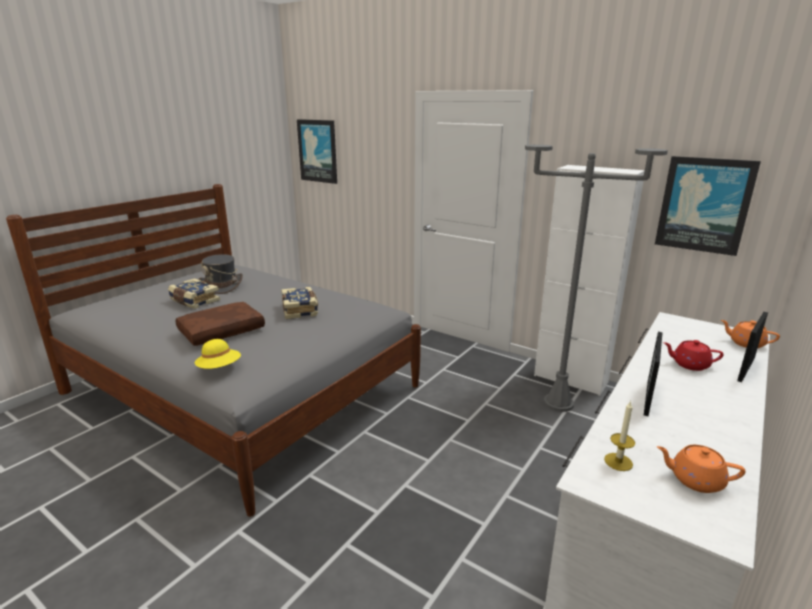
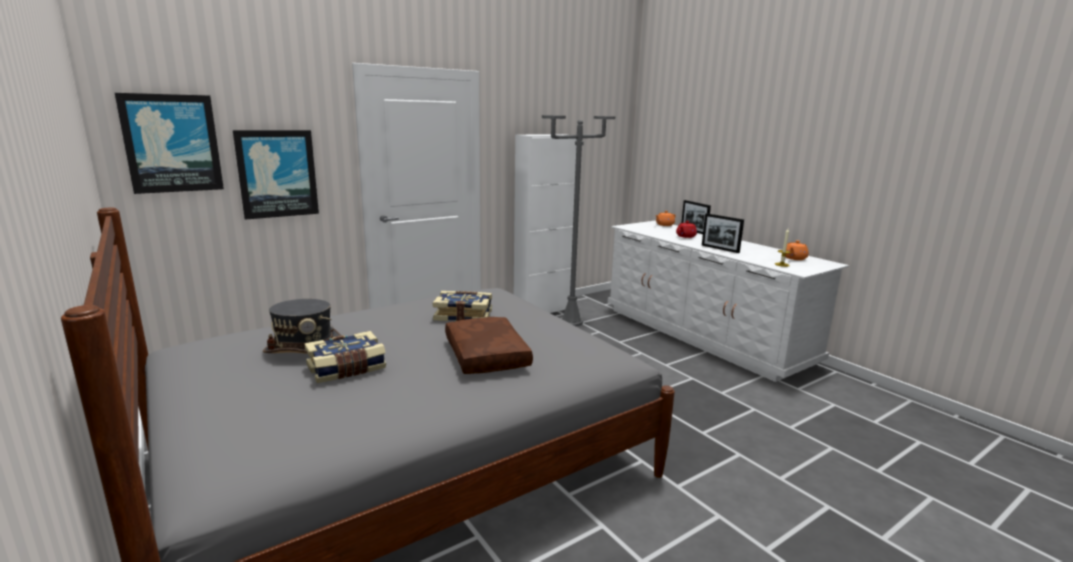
camera: 70 degrees left, 5 degrees down
(219, 368) = (586, 361): yellow hat -> none
(704, 205) = (591, 154): picture -> picture (277, 174)

